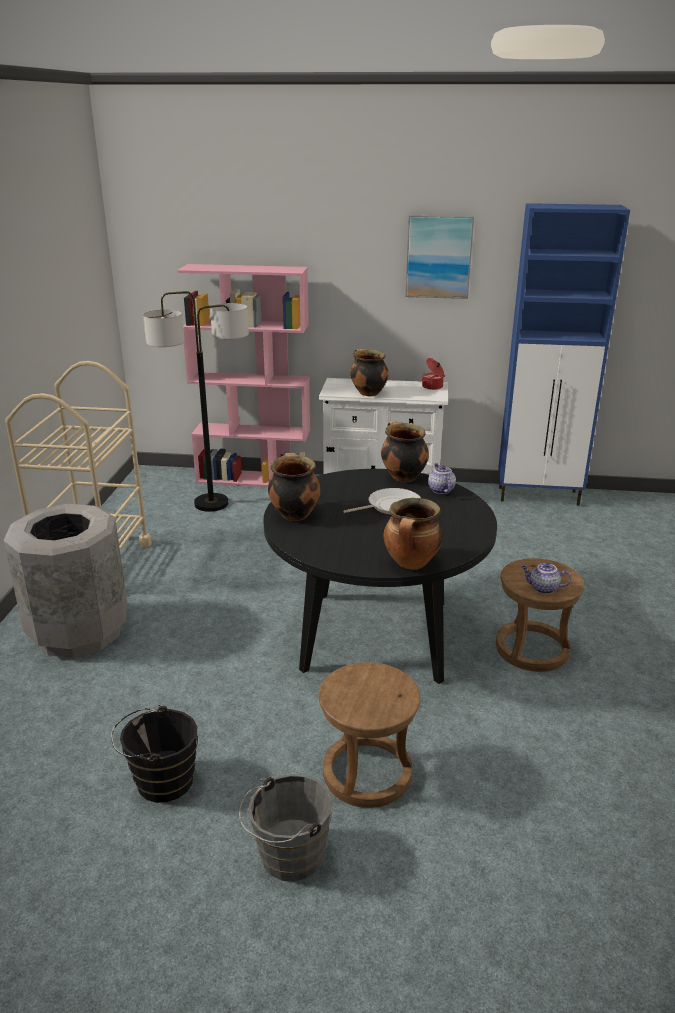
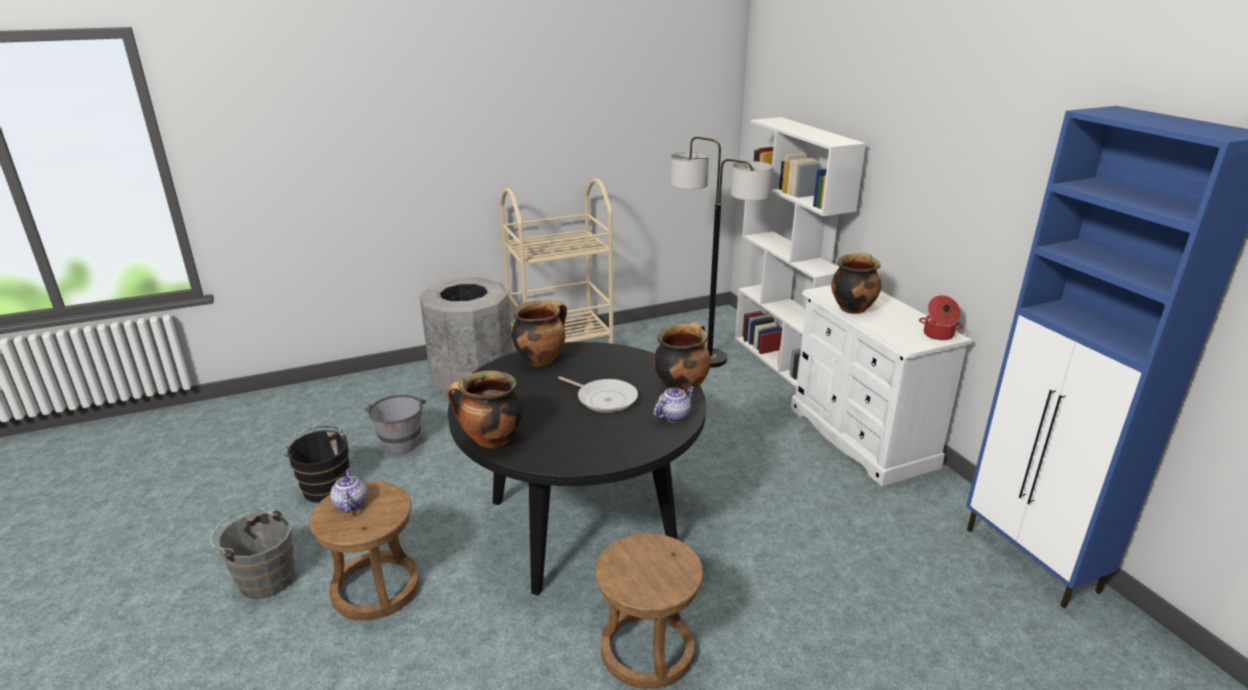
camera: 60 degrees right, 0 degrees up
(130, 706) = (401, 440): none -> grey bucket
(254, 479) = (781, 360): pink bookcase -> white bookcase
(438, 257) = (998, 164): picture -> none
(543, 588) = (625, 574): teapot -> teapot (350, 504)

